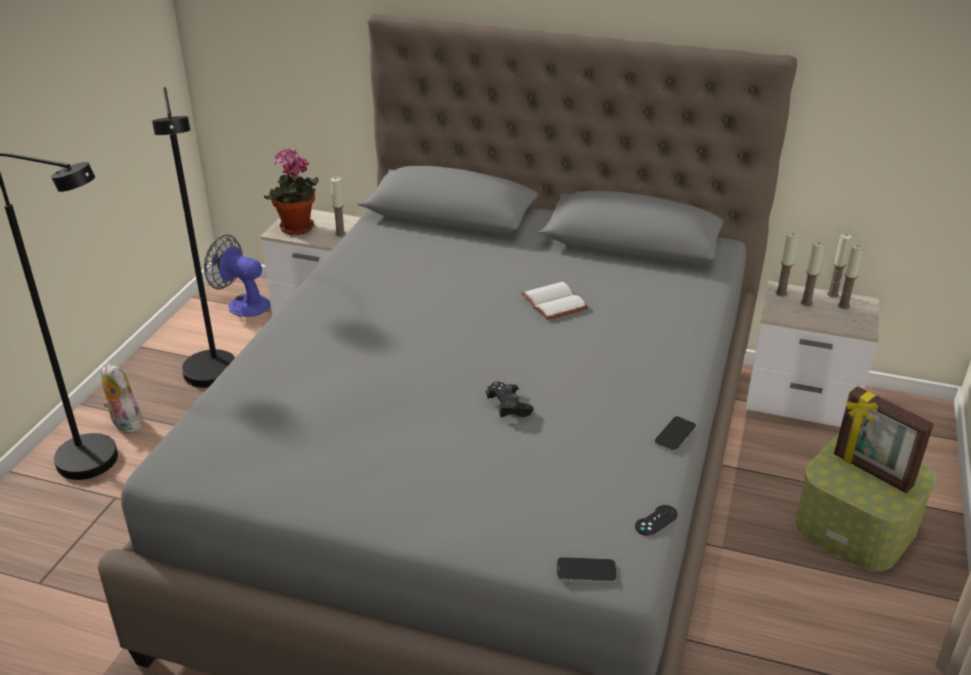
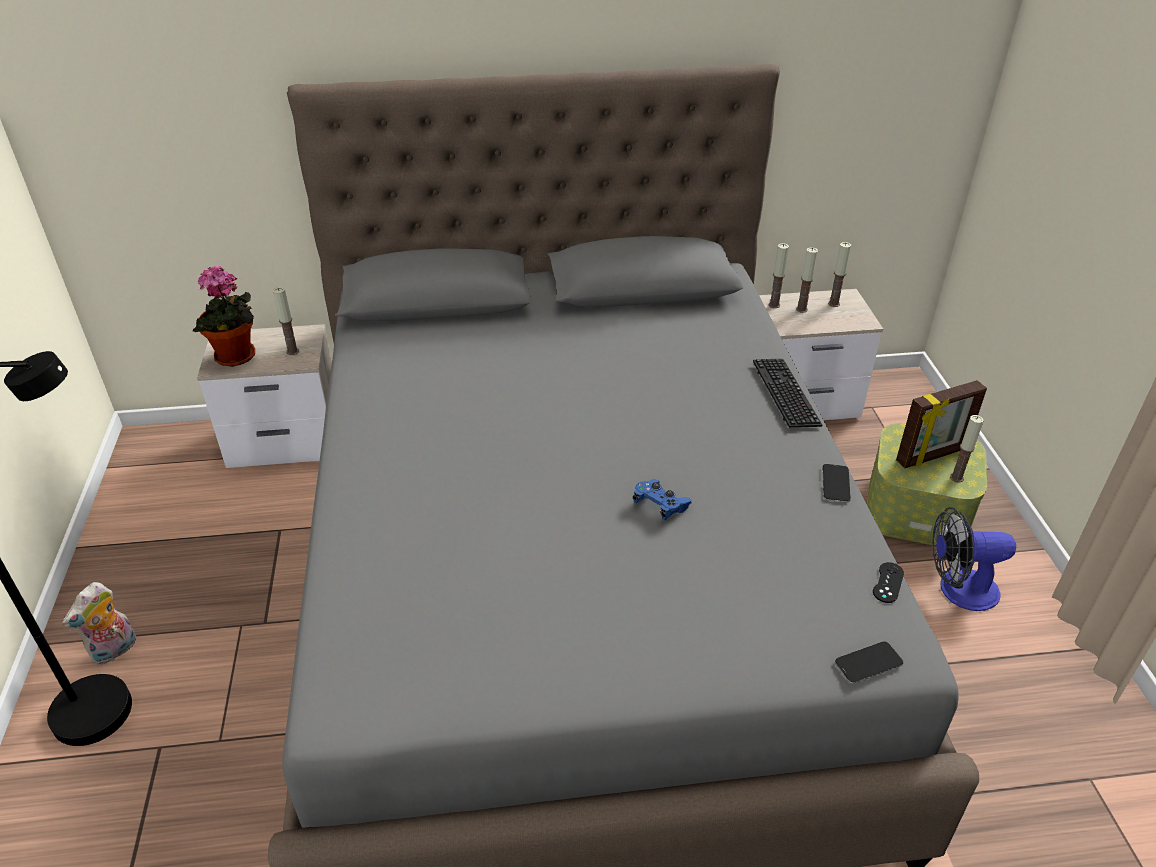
camera: 25 degrees left, 5 degrees up
(124, 424) = (114, 651): plush toy -> plush toy turned 75 degrees counterclockwise
(214, 380) = (197, 561): black floor lamp -> none
(242, 304) = (176, 459): fan -> fan (958, 590)
(508, 407) = (660, 505): black game controller -> blue game controller
(556, 302) = (620, 374): white book -> none
(690, 355) = (785, 394): none -> keyboard
(832, 294) = (817, 295): candle -> candle (956, 478)
(871, 471) = (932, 456): picture frame -> picture frame turned 45 degrees counterclockwise

